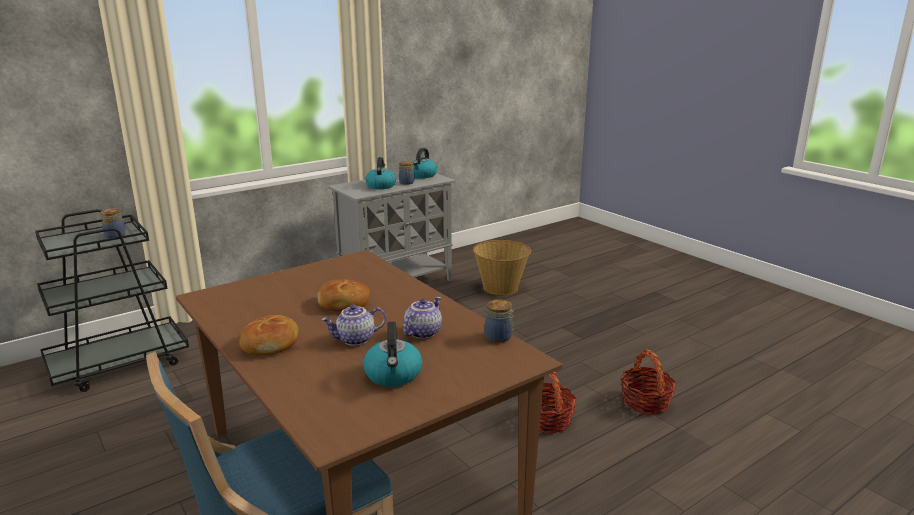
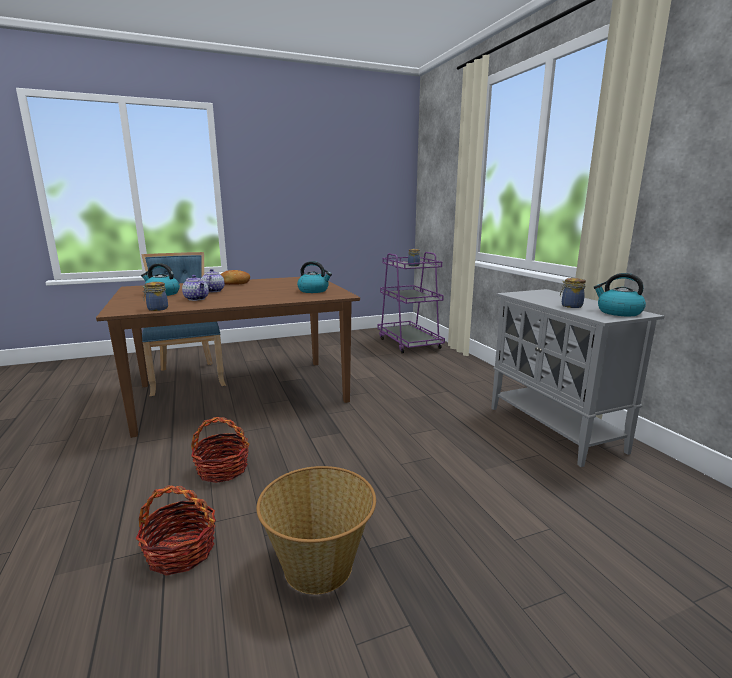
camera: 105 degrees right, 5 degrees down
(119, 364) = (409, 343): black cart -> purple cart
(343, 304) = (264, 291): bread -> none
(381, 185) = (552, 299): kettle -> kettle (314, 291)
(500, 287) = (563, 507): basket -> basket (319, 567)

